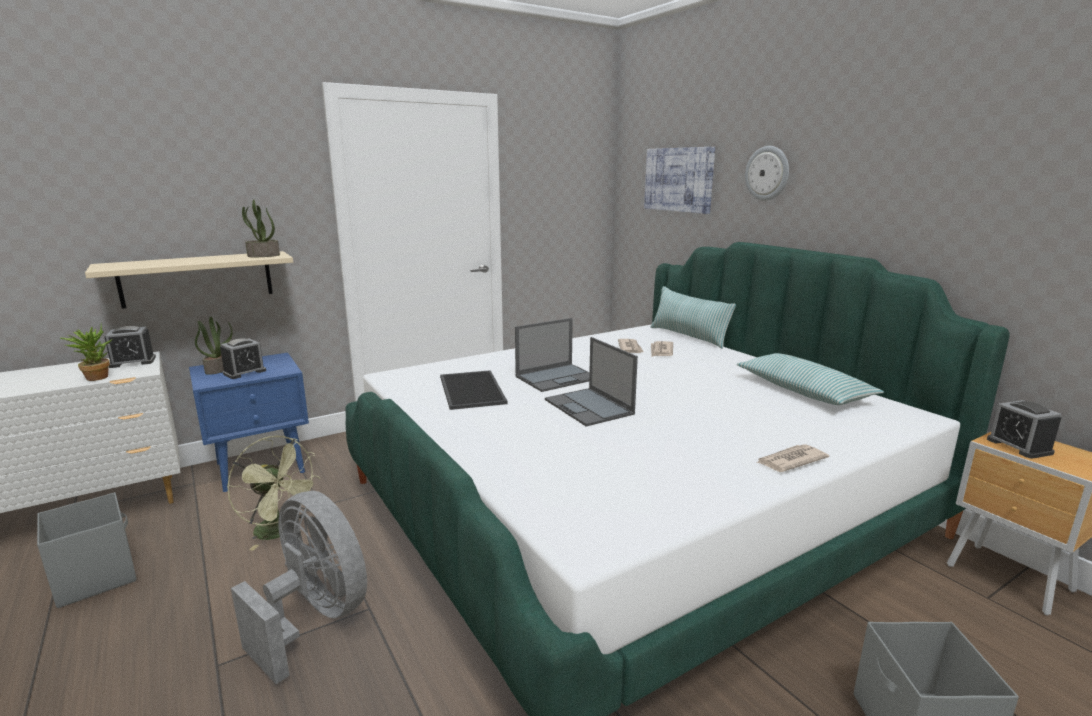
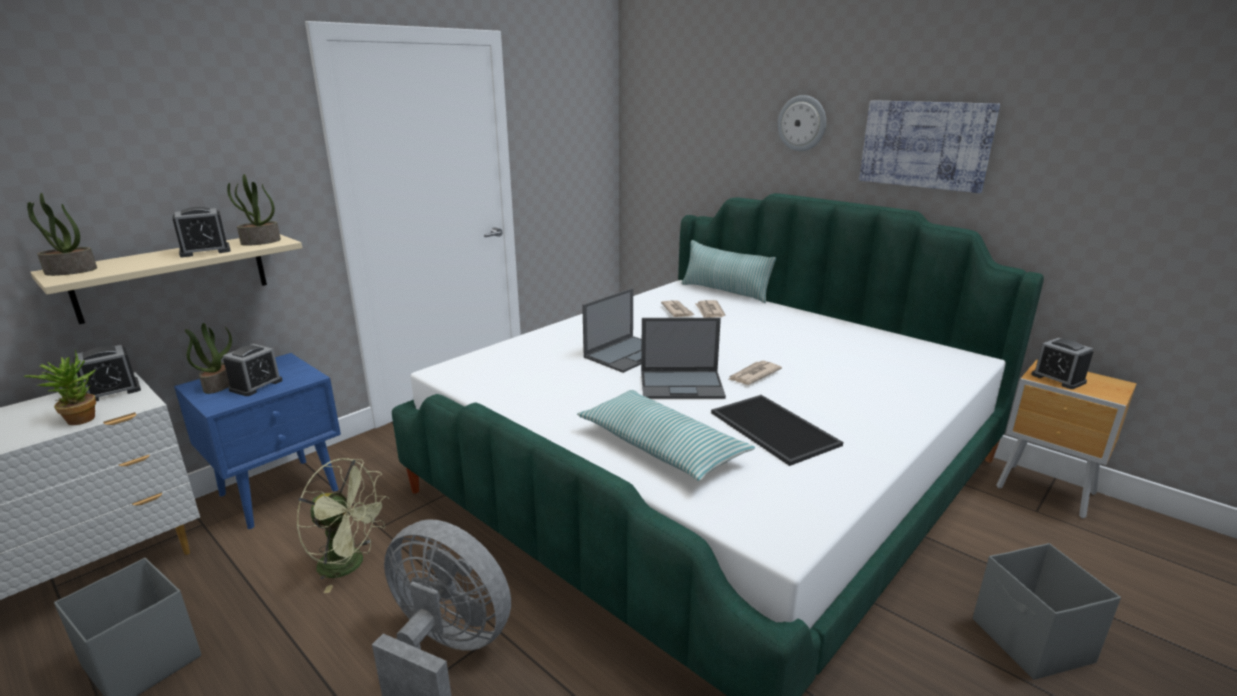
camera: 15 degrees left, 5 degrees up
(113, 265) = (70, 271): none -> potted plant
(217, 259) = (205, 251): none -> alarm clock
(470, 389) = (546, 378): tray -> tray (771, 428)
(589, 407) = (682, 385): laptop -> laptop turned 45 degrees counterclockwise
(678, 179) = (699, 126): picture -> picture (925, 144)
(790, 461) = (896, 419): newspaper -> newspaper (753, 375)
(803, 391) = (864, 343): pillow -> pillow (661, 447)

